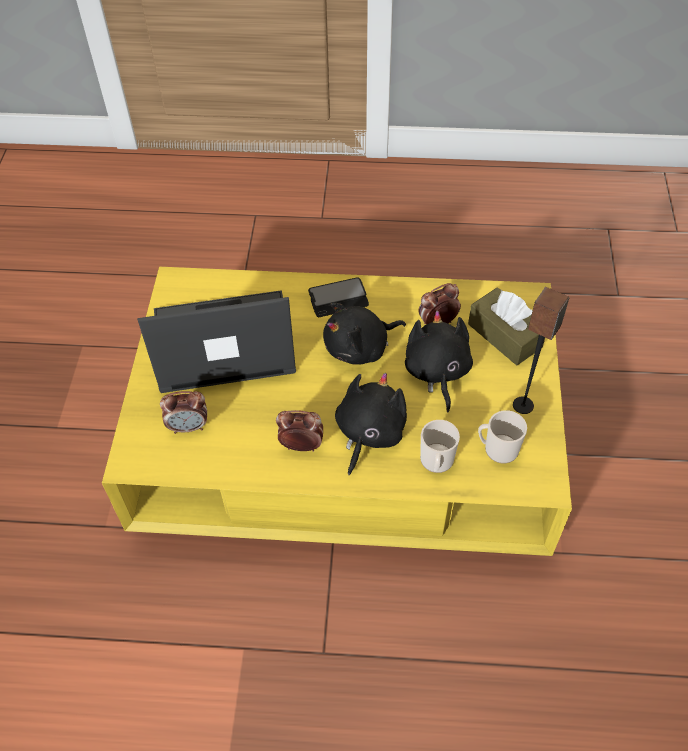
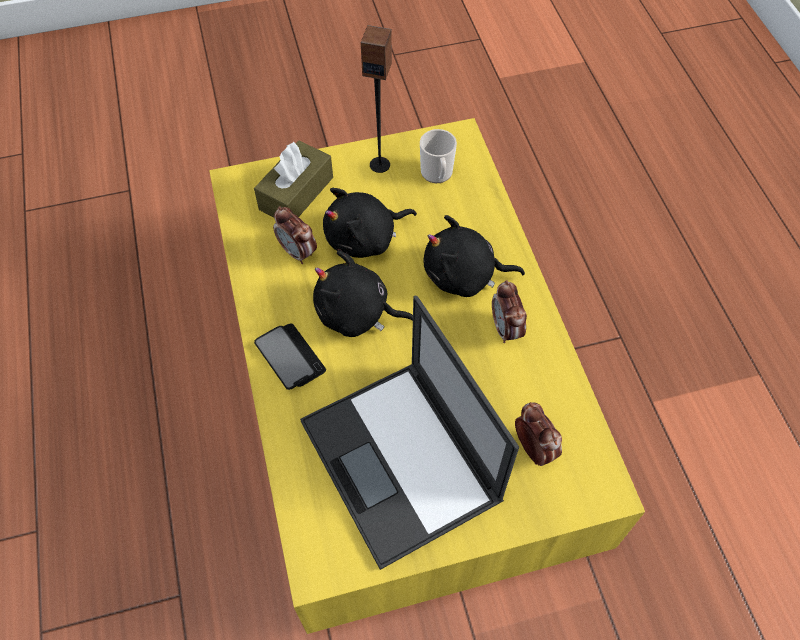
camera: 110 degrees left, 5 degrees up
(360, 347) = (357, 314): black plush toy -> black plush toy turned 150 degrees clockwise
(436, 462) = (472, 215): mug -> none

